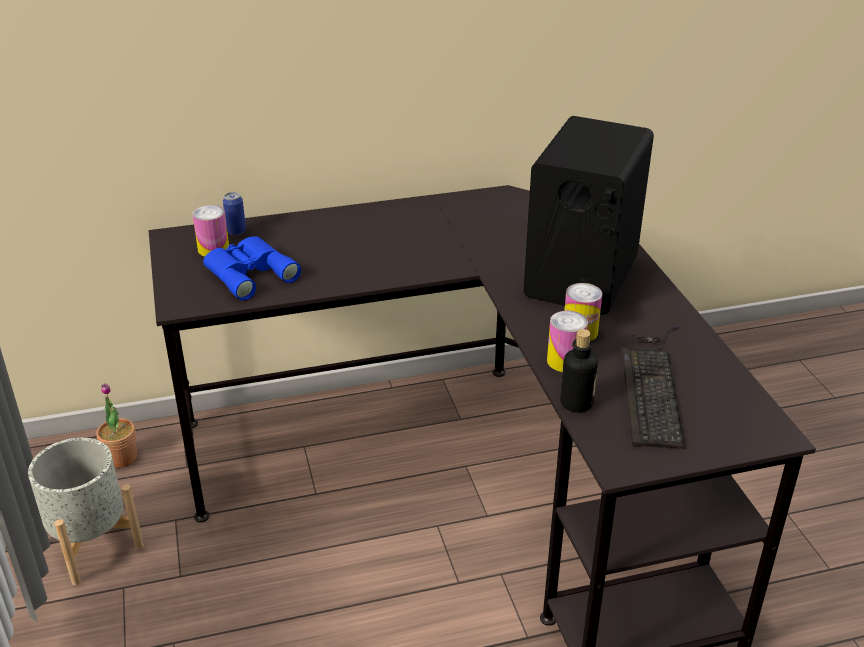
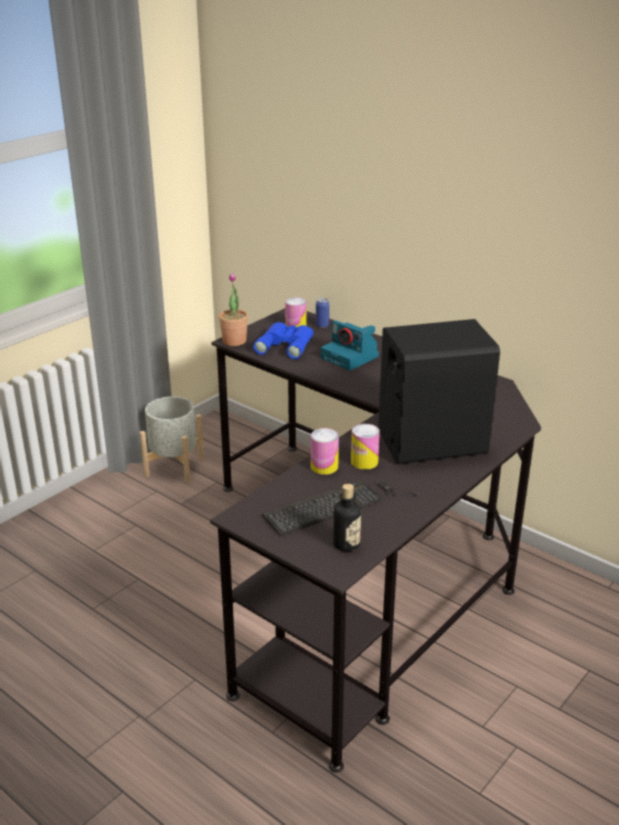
camera: 55 degrees right, 5 degrees down
(121, 458) = (242, 442): potted plant -> potted plant (234, 341)
(341, 246) = (351, 357): none -> camera
(576, 403) = (284, 484): bottle -> bottle (346, 544)

